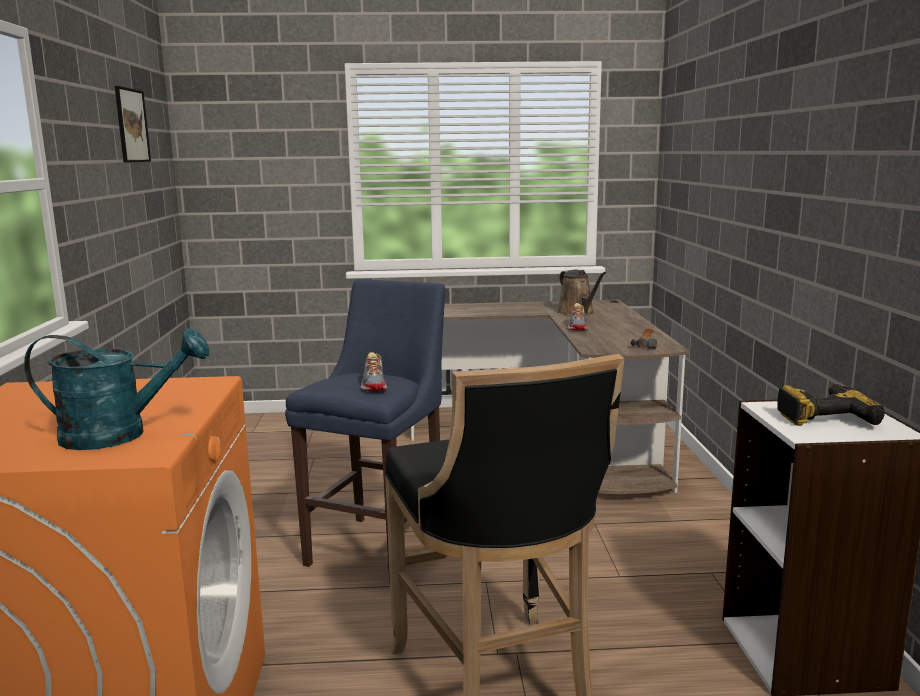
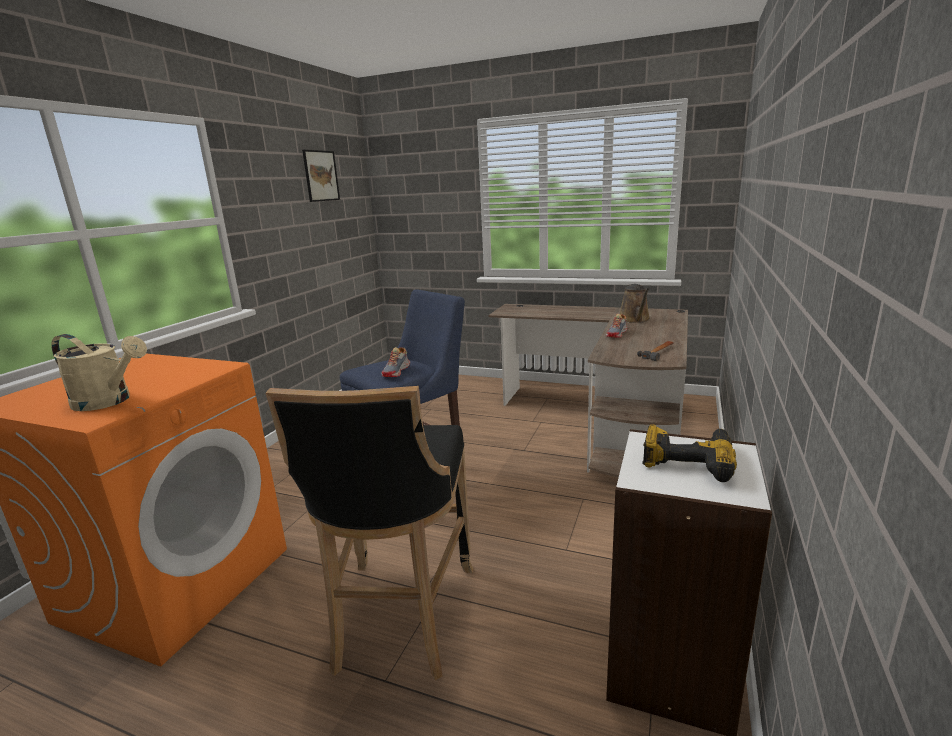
camera: 25 degrees right, 5 degrees up
(119, 435) = (109, 402): turquoise watering can -> beige watering can

